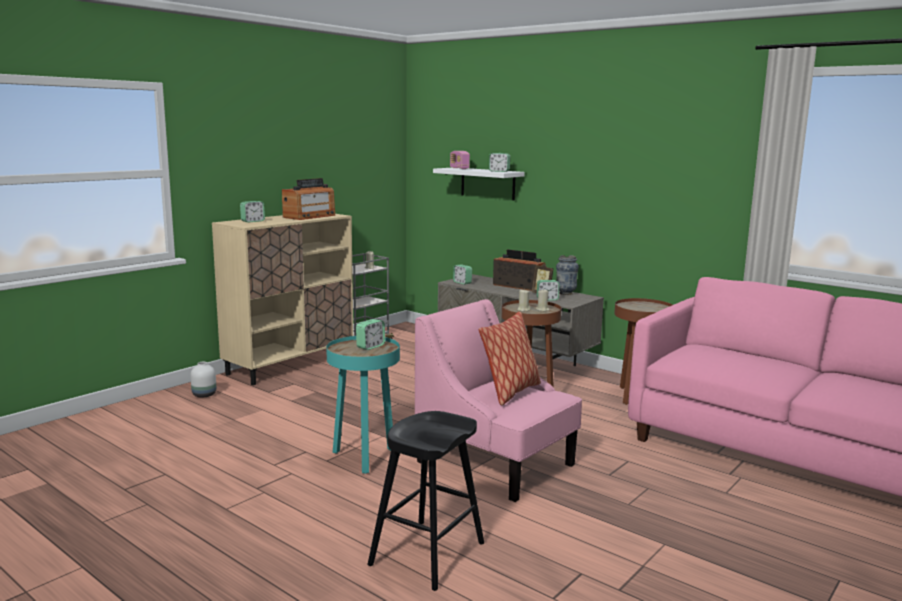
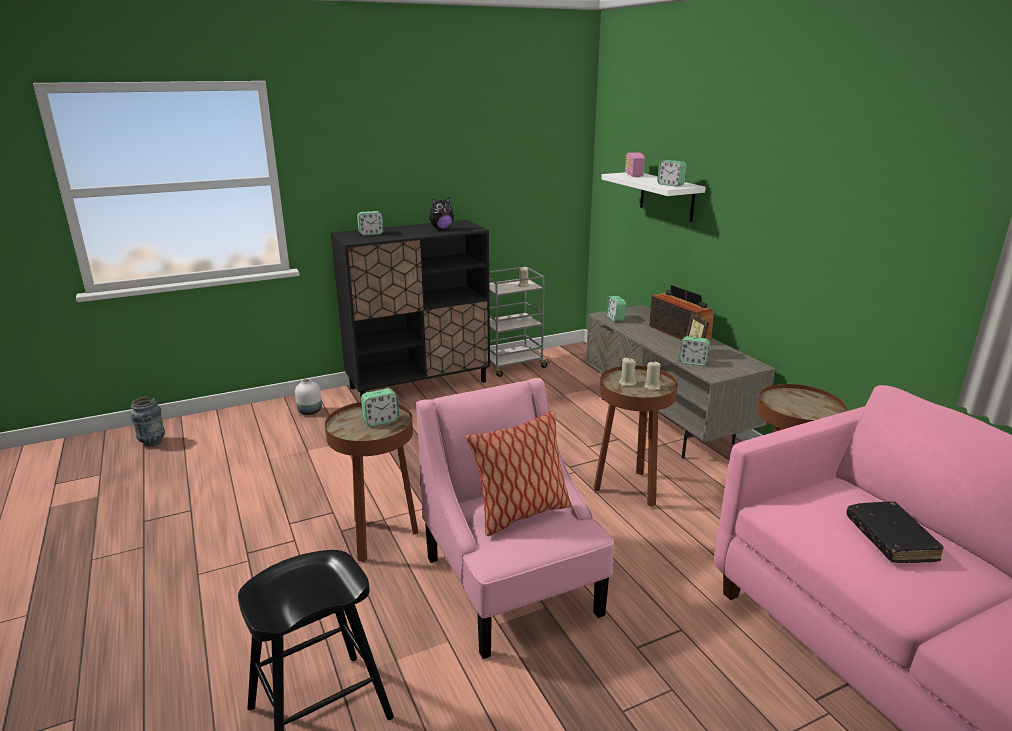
camera: 25 degrees right, 10 degrees up
(290, 364) = (419, 384): beige cabinet -> black cabinet
(309, 216) = (441, 229): radio -> plush toy
(364, 458) = (379, 538): turquoise side table -> brown side table
(565, 293) = (728, 354): vase -> vase (152, 442)
(744, 361) = (890, 539): none -> black book

